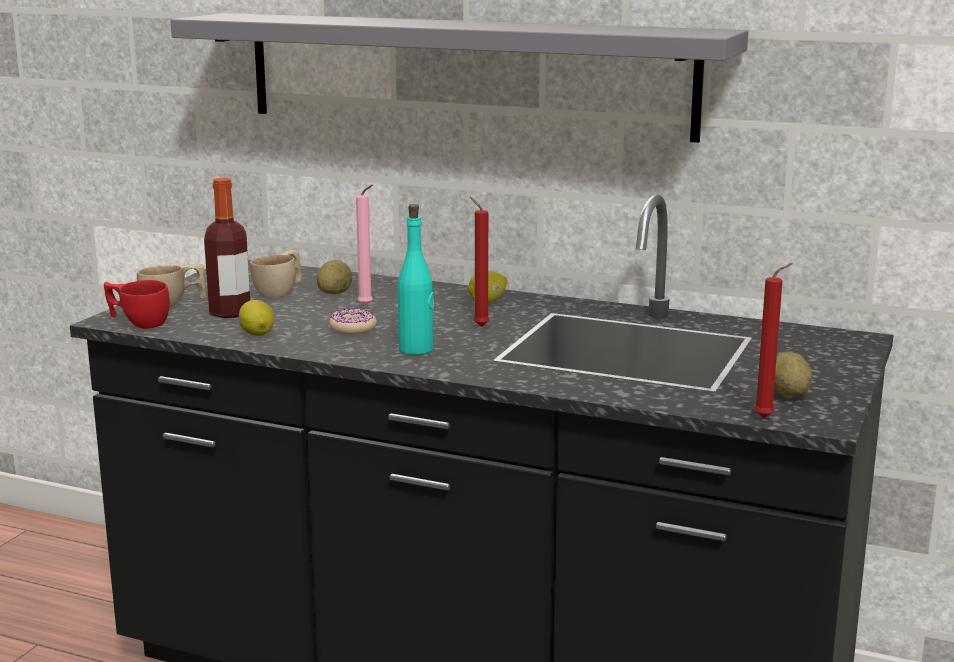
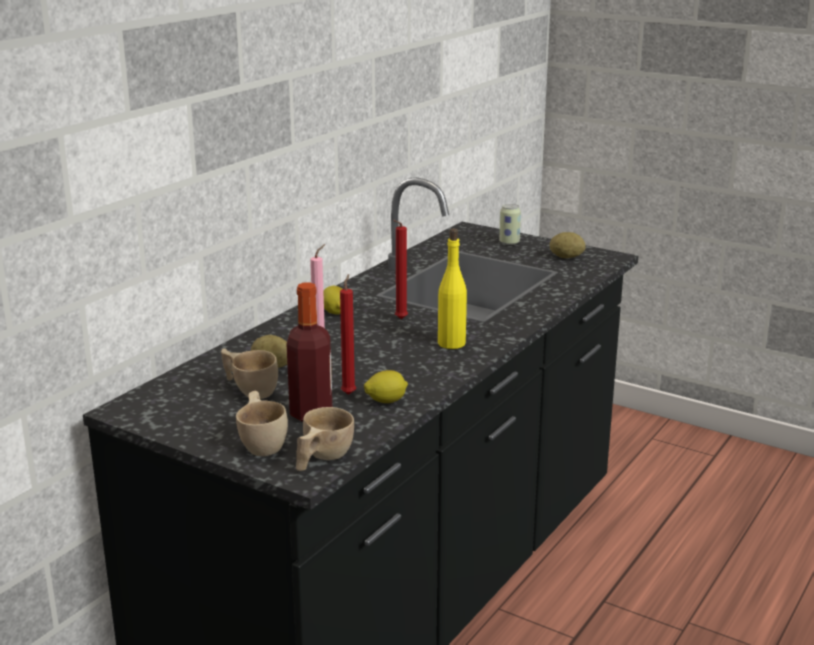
camera: 80 degrees left, 5 degrees up
(138, 322) = (321, 458): red cup -> beige cup
(353, 328) = (386, 363): donut -> none
(416, 349) = (451, 343): turquoise bottle -> yellow bottle
(464, 74) = (251, 132): grey shelf -> none
(767, 418) = (604, 266): red candle -> red candle (349, 393)
(821, 361) = (509, 242): none -> can

